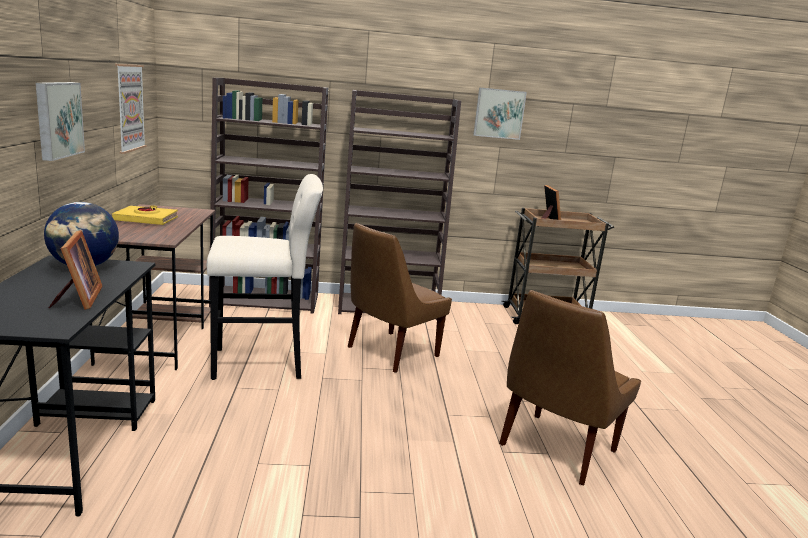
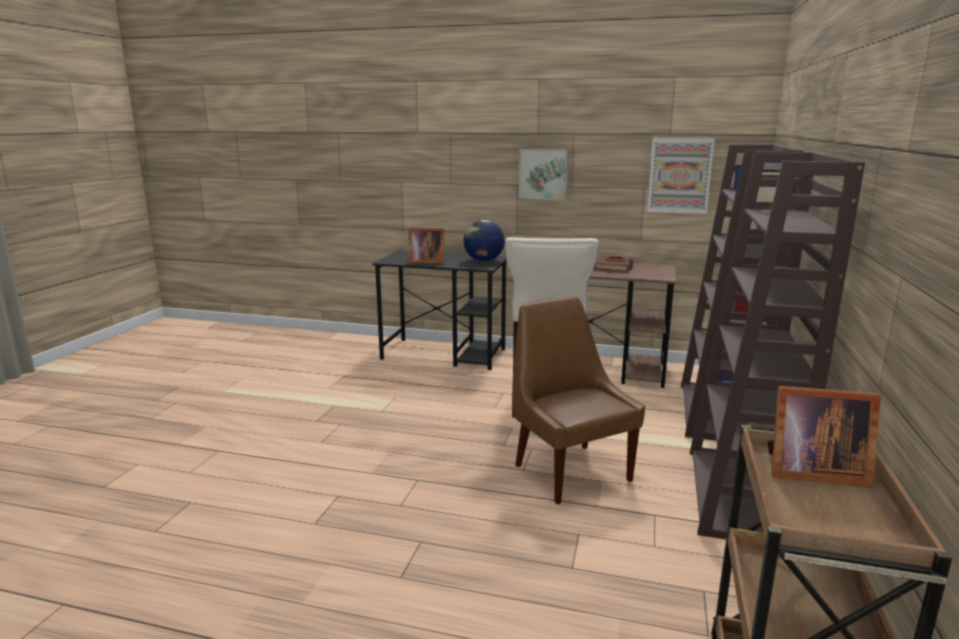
camera: 110 degrees right, 0 degrees up
(146, 219) = (614, 267): yellow book -> brown book
(499, 113) = (905, 194): picture -> none
(555, 449) = (316, 531): brown chair -> none

